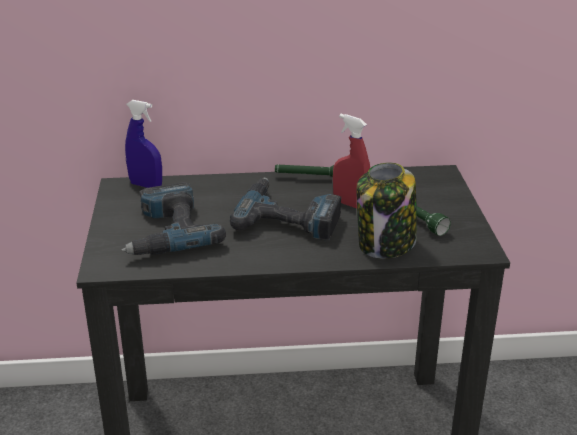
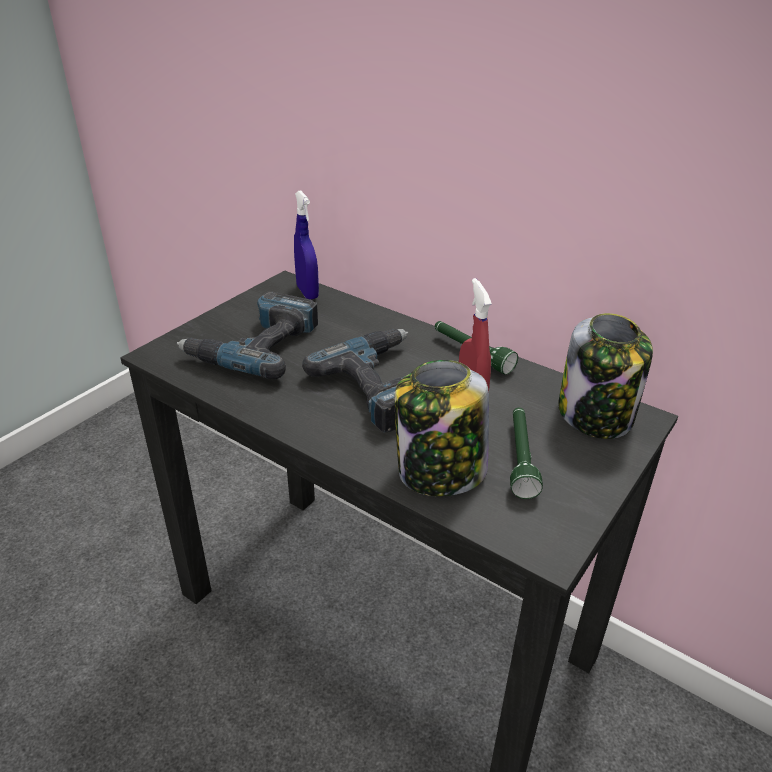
camera: 40 degrees right, 5 degrees up
(420, 181) = (596, 415): none -> jar

